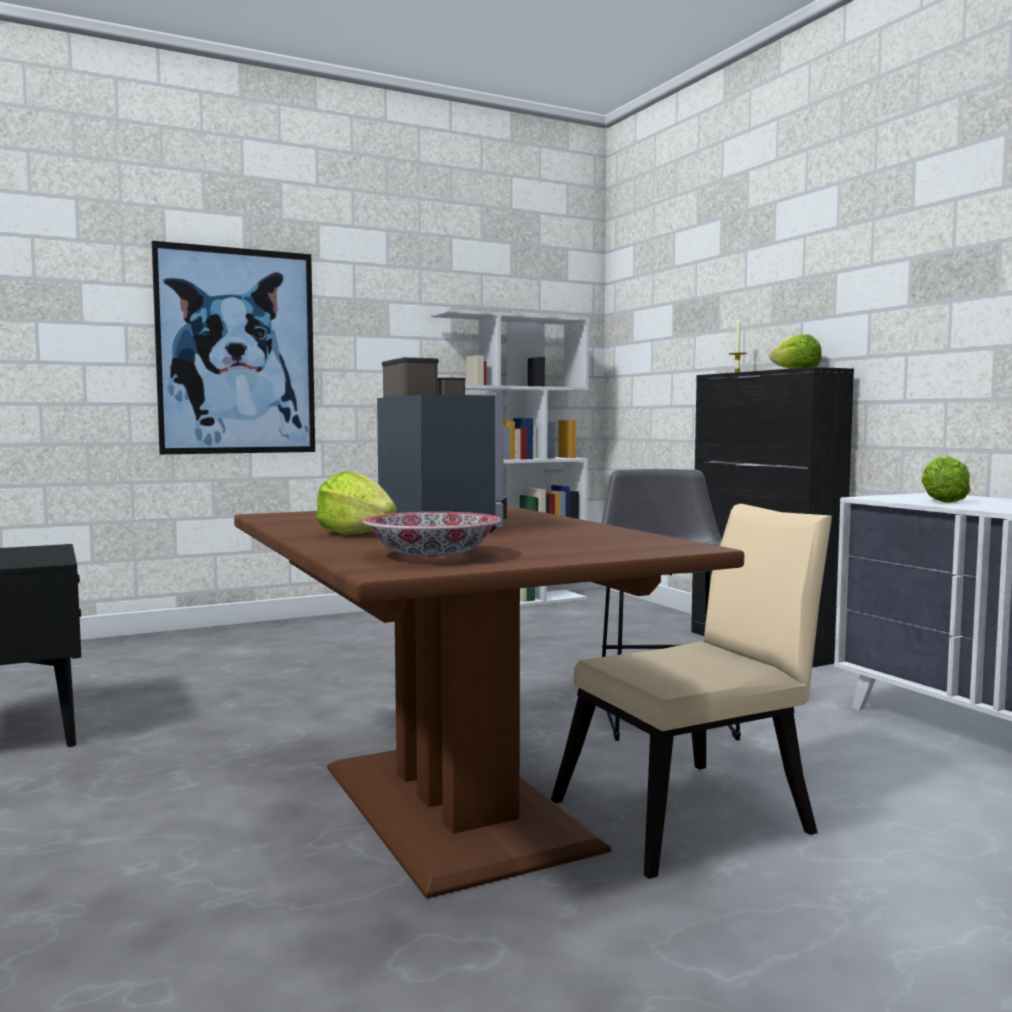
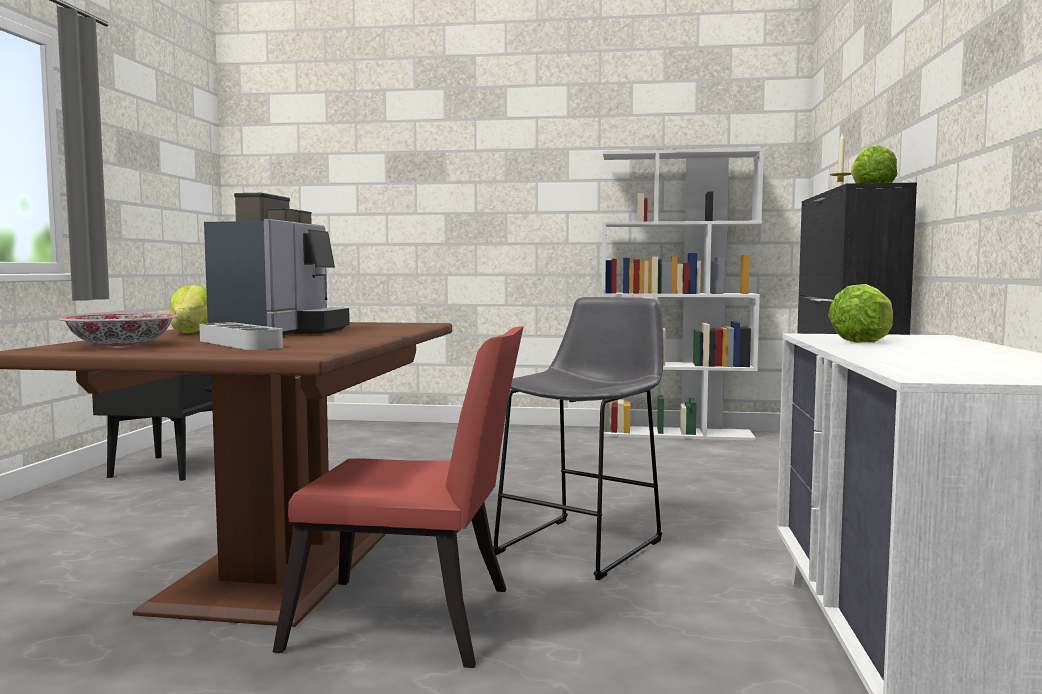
camera: 35 degrees right, 0 degrees up
(236, 351) = (436, 200): picture -> none
(535, 542) = (239, 344): none -> grey tray
(695, 815) = (414, 623): beige chair -> red chair

